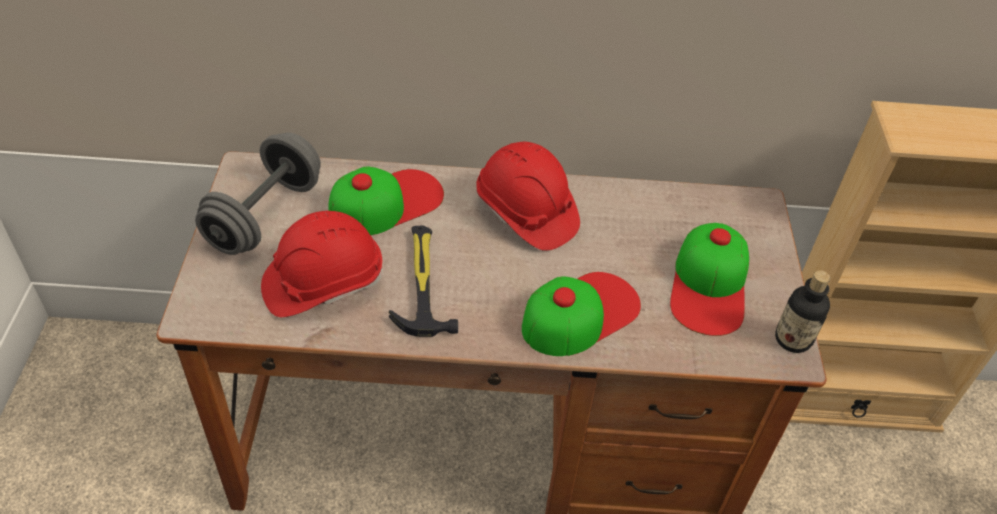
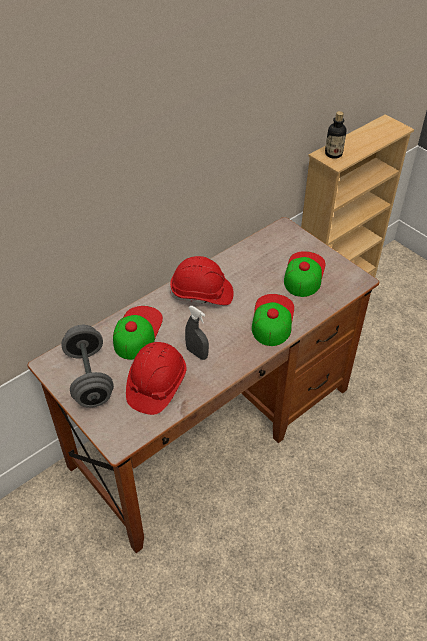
camera: 40 degrees left, 0 degrees up
(422, 282) = (197, 353): hammer -> grey spray bottle
(709, 285) = (304, 273): cap -> cap turned 135 degrees counterclockwise
(792, 339) = (353, 273): bottle -> bottle (333, 154)

